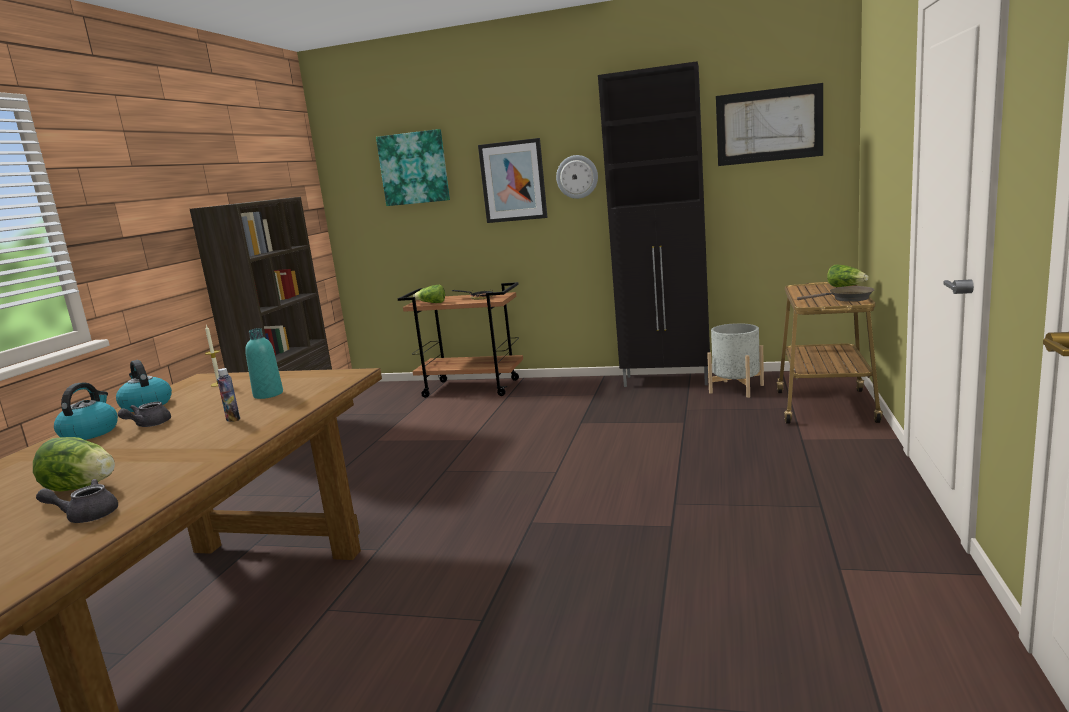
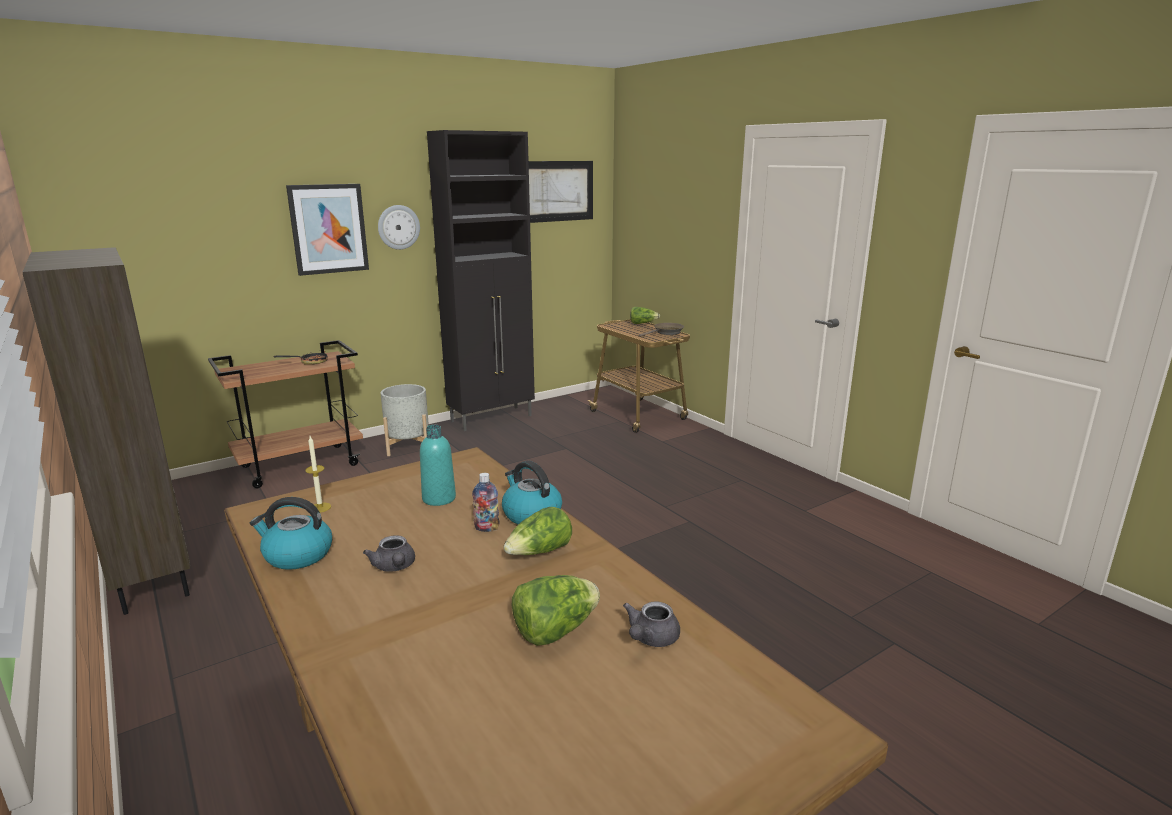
camera: 50 degrees left, 5 degrees up
(90, 433) = (334, 602): kettle -> kettle (531, 514)
(414, 168) = (194, 207): picture -> none
(432, 303) = (258, 374): lettuce -> lettuce (539, 552)
(736, 389) = (558, 414): grey planter -> grey planter (408, 447)

